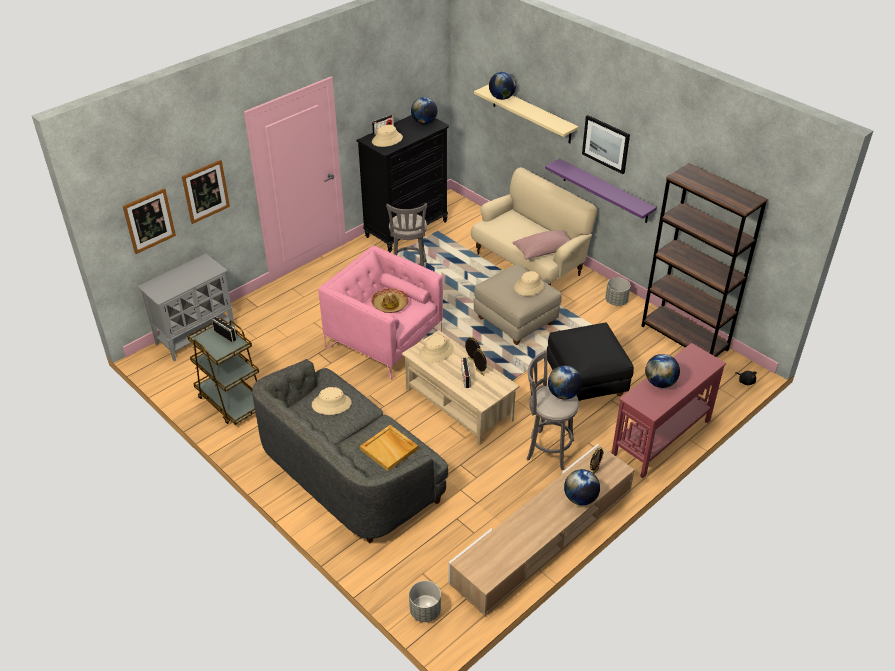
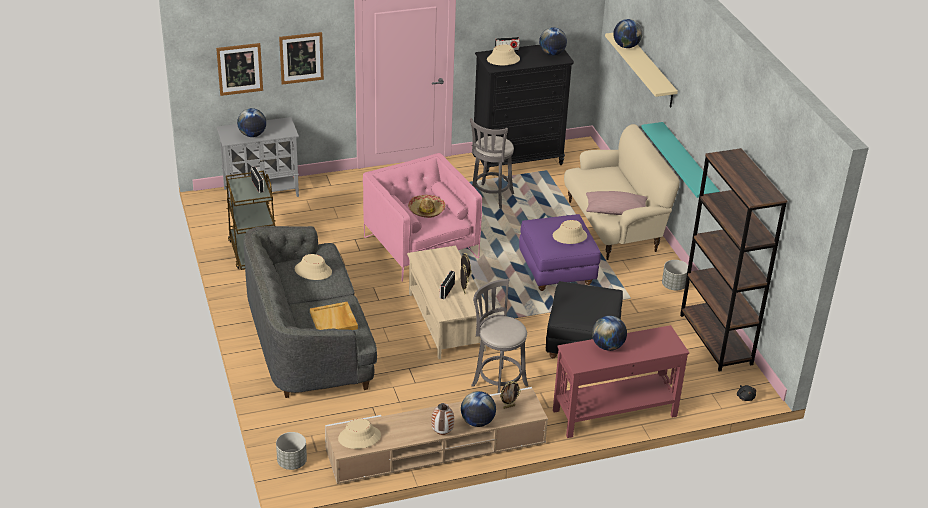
camera: 25 degrees right, 5 degrees down
(436, 352) = (438, 262): beige hat -> beige hat (359, 437)
(515, 321) = (557, 271): beige ottoman -> purple ottoman
(558, 523) = (442, 433): none -> vase
(563, 394) = (513, 327): globe -> globe (252, 135)
(605, 191) = (689, 165): purple shelf -> turquoise shelf
(606, 144) = (693, 114): picture -> none

